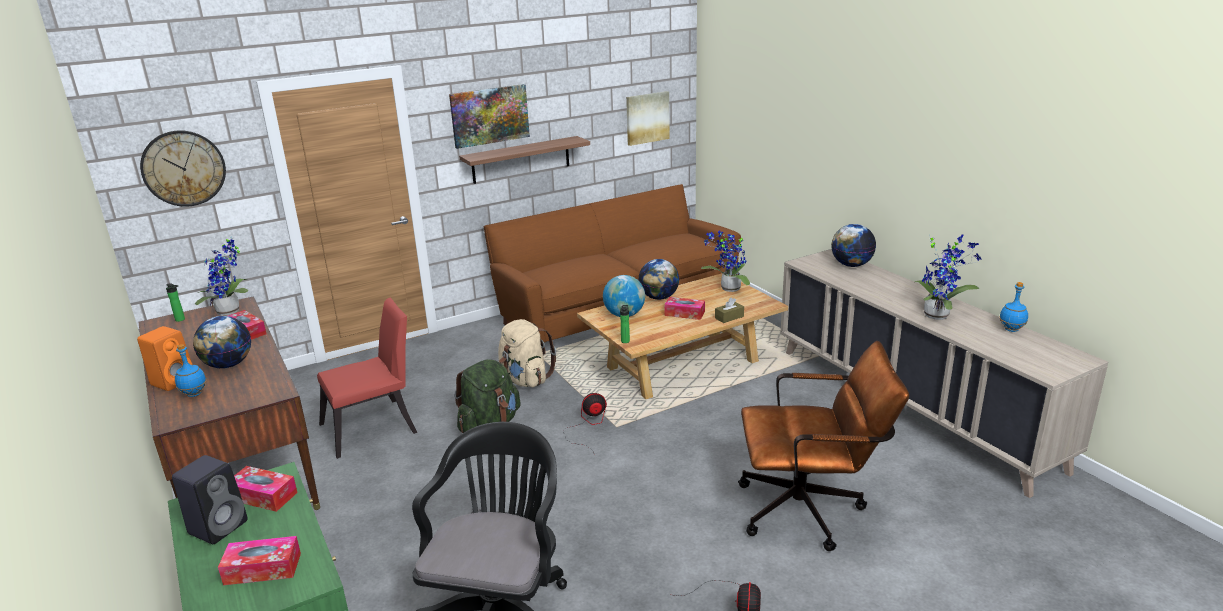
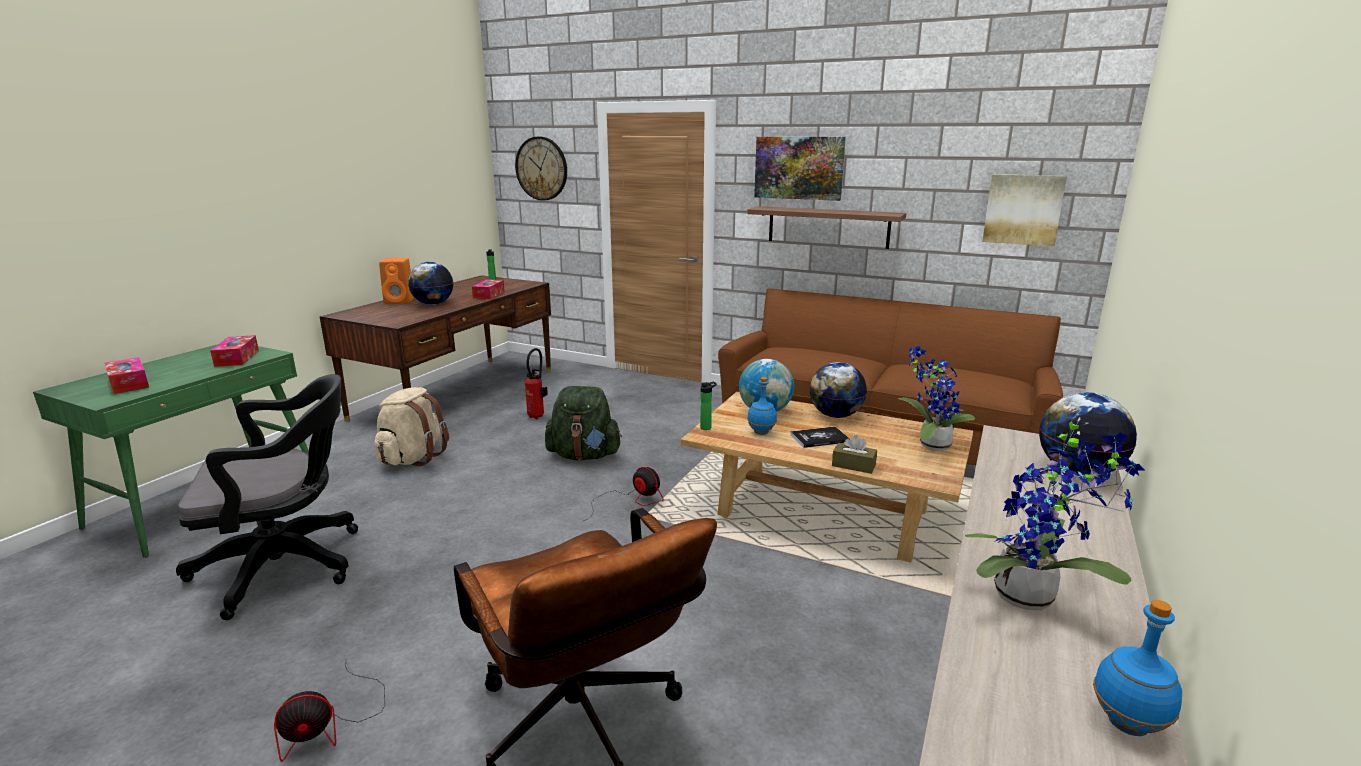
camera: 55 degrees right, 5 degrees down
(194, 394) = (383, 308): blue bottle -> blue bottle (761, 433)
(219, 526) = (193, 359): black speaker -> none
(231, 311) = (517, 285): potted plant -> none
(375, 427) = (538, 416): red chair -> fire extinguisher
(525, 380) = (678, 443): beige backpack -> beige backpack (413, 458)
(684, 313) = (819, 438): tissue box -> book

